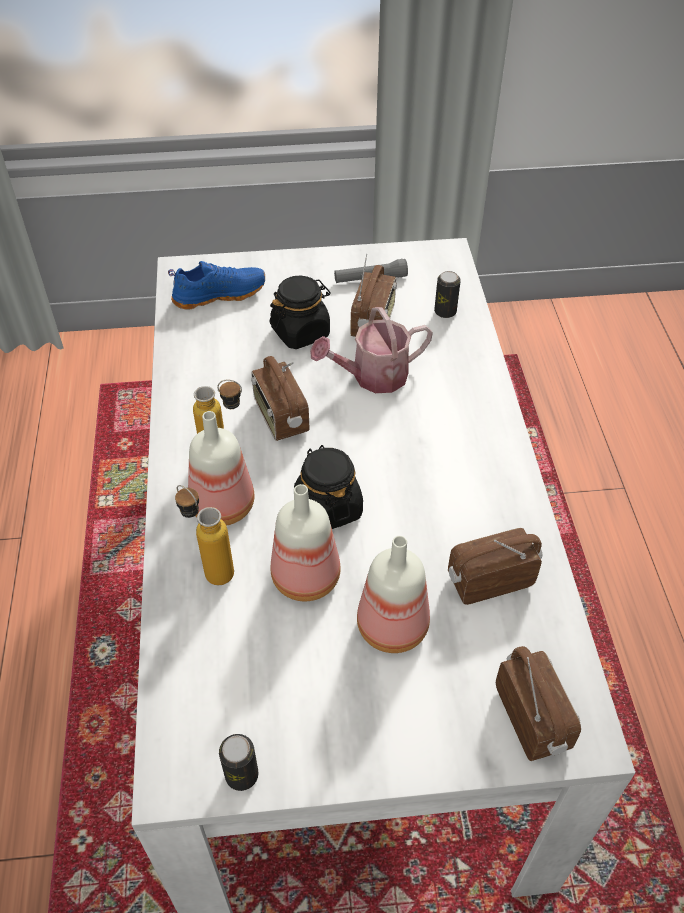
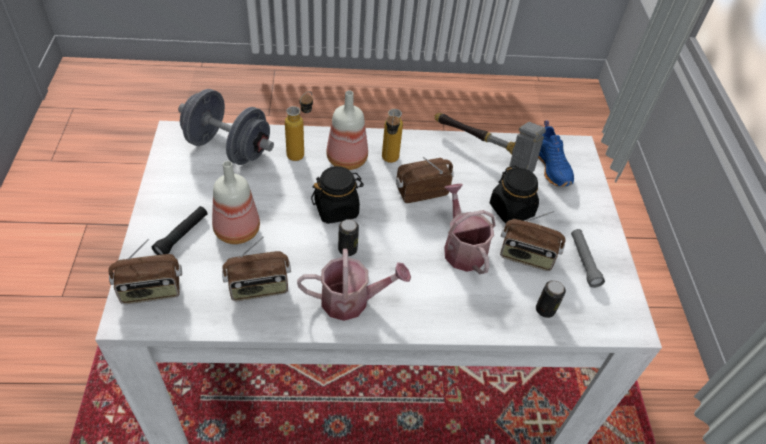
camera: 90 degrees right, 0 degrees up
(203, 355) = (484, 155): none -> hammer
(208, 678) = (228, 148): none -> grey dumbbell
(242, 775) = (168, 158): can -> can (347, 249)
(308, 578) = (283, 194): bottle -> none
(417, 702) = (182, 235): none -> black flashlight
(480, 477) = (352, 300): none -> watering can
(489, 580) = (259, 288): radio -> radio turned 90 degrees clockwise

